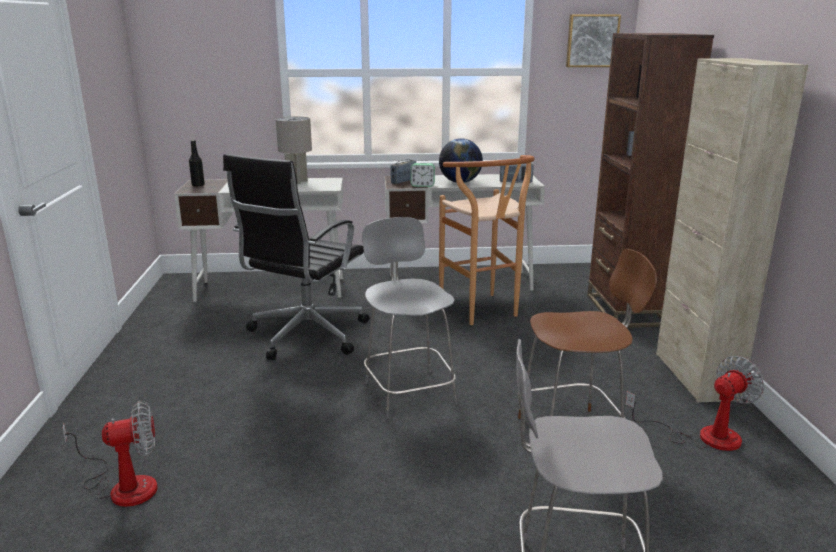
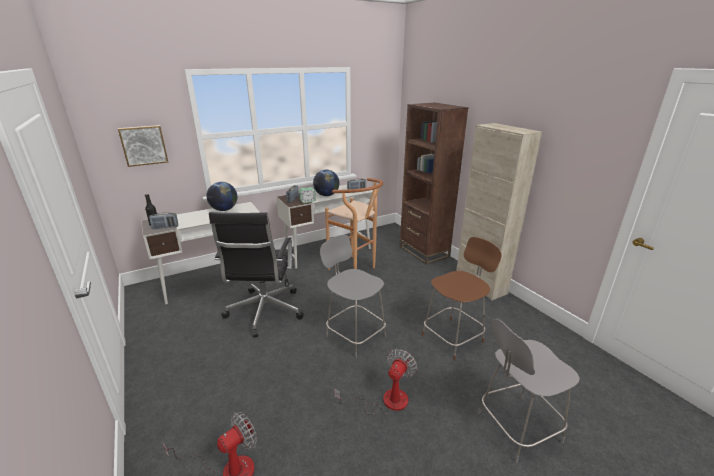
camera: 25 degrees left, 5 degrees up
(207, 189) = (165, 227): none -> radio
(297, 181) = (224, 210): grey table lamp -> globe
(592, 41) = (381, 103): picture -> picture (144, 145)
(703, 436) = (507, 320): fan -> fan (385, 401)

